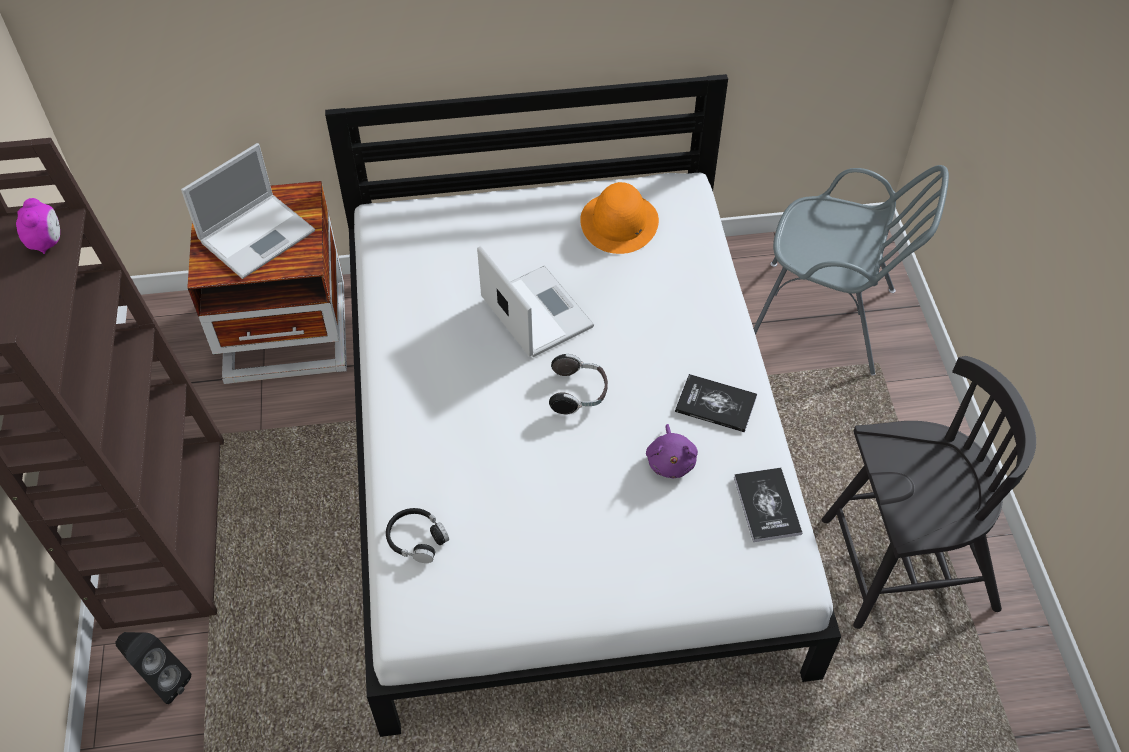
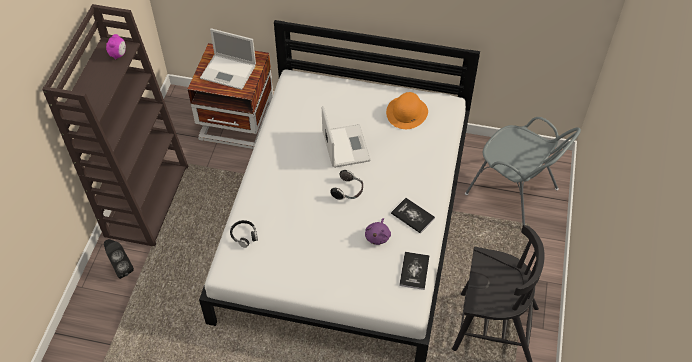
camera: 20 degrees right, 0 degrees up
(258, 235) = (229, 72): laptop -> laptop turned 45 degrees clockwise

